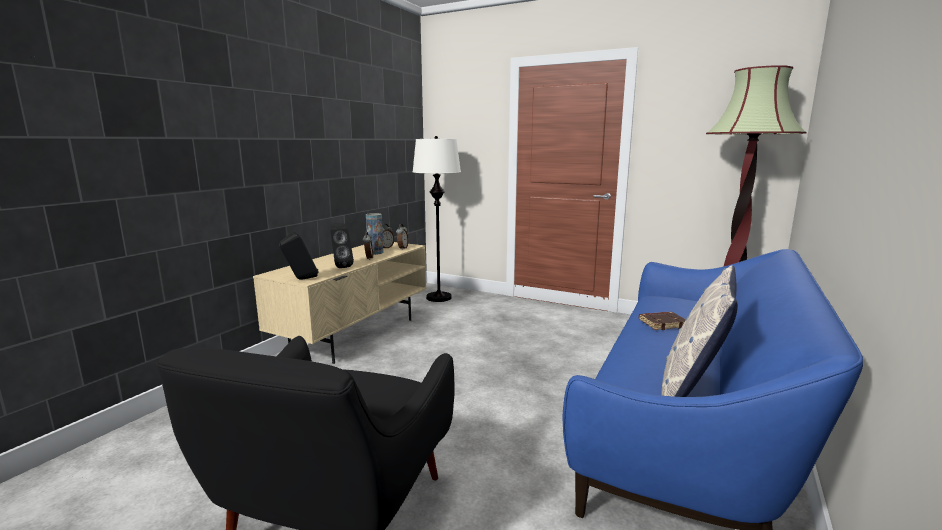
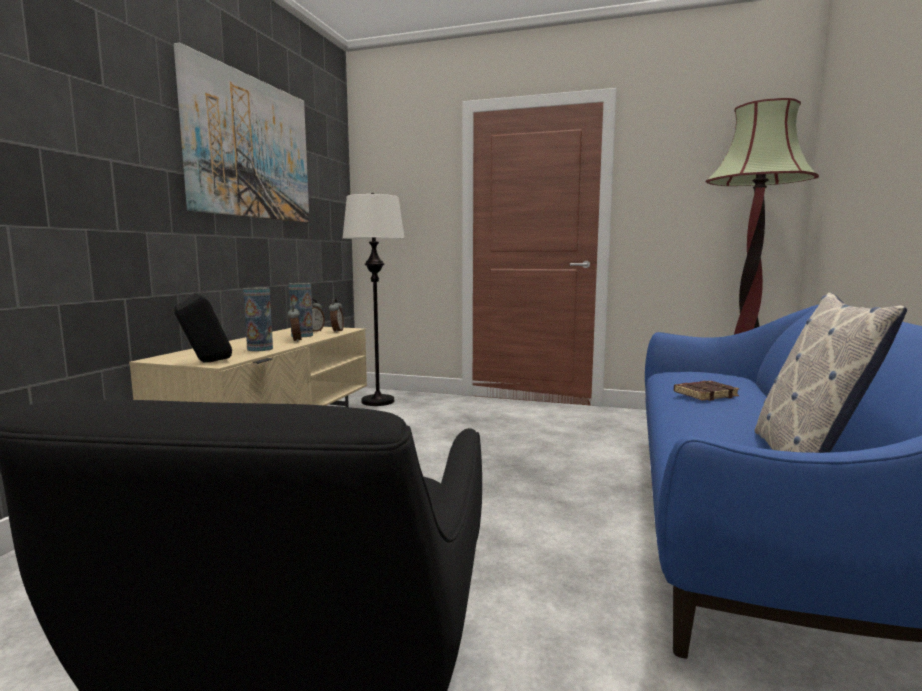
camera: 10 degrees left, 5 degrees down
(339, 111) = (250, 148): none -> picture
(341, 267) = (260, 349): black speaker -> vase

